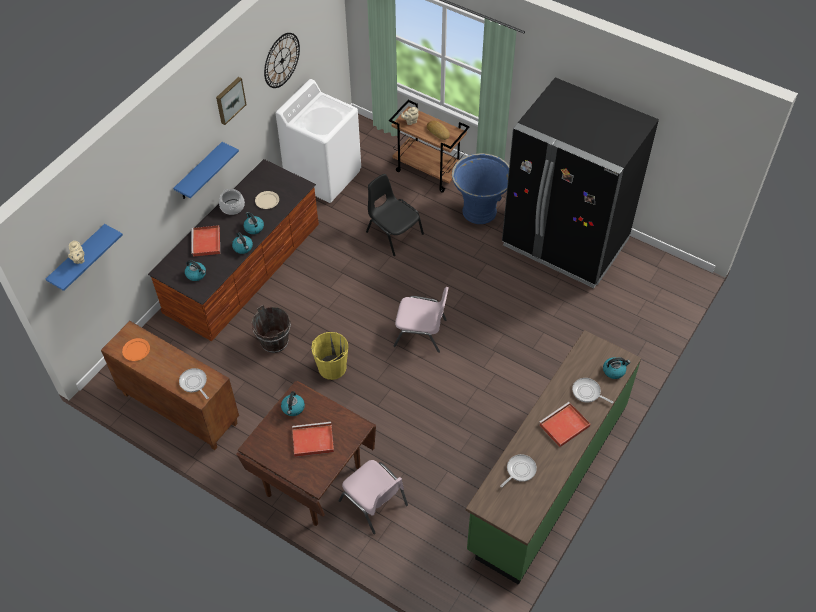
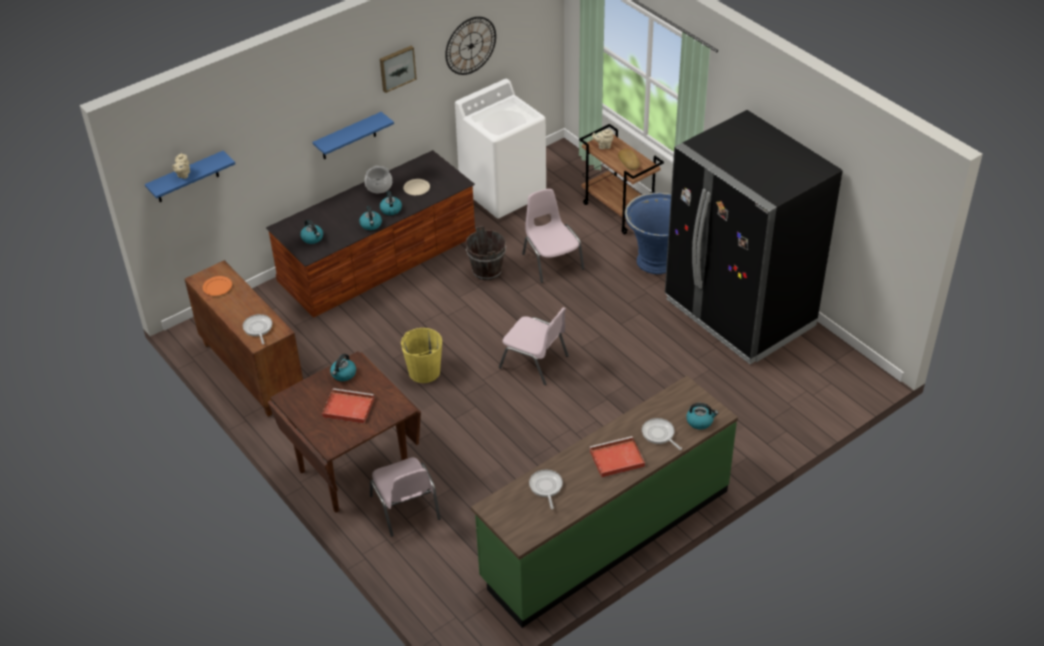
camera: 20 degrees right, 10 degrees down
(206, 242) = (337, 212): red tray -> none
(274, 342) = (376, 333): brown bucket -> brown bucket (486, 271)
(393, 233) = (552, 261): black chair -> pink chair
(519, 470) = (546, 487): frying pan -> frying pan turned 75 degrees counterclockwise

